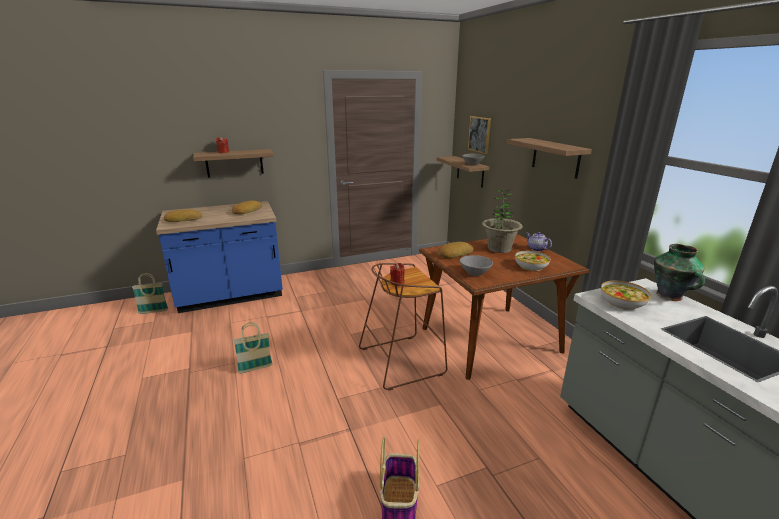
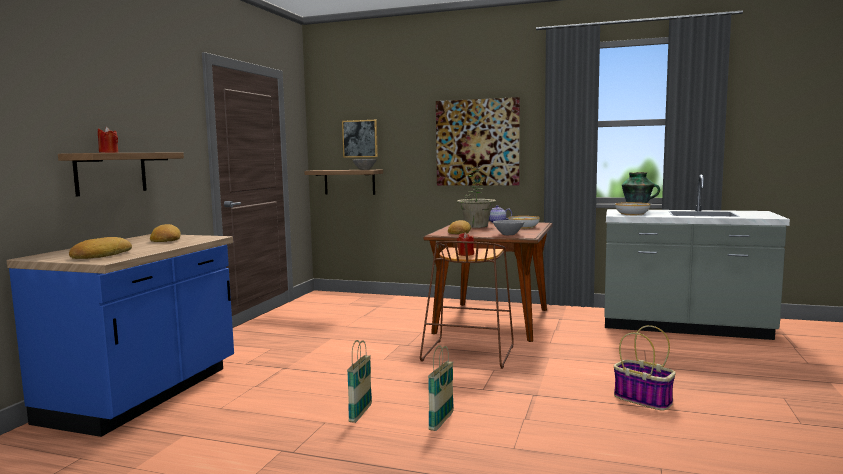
camera: 50 degrees left, 15 degrees down
(153, 311) = (44, 454): basket -> basket (441, 421)
(555, 157) = (477, 142): shelf -> picture

